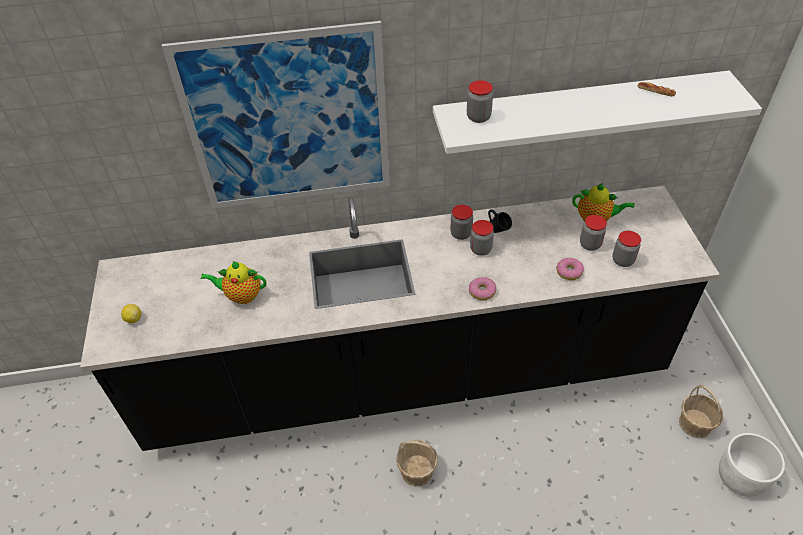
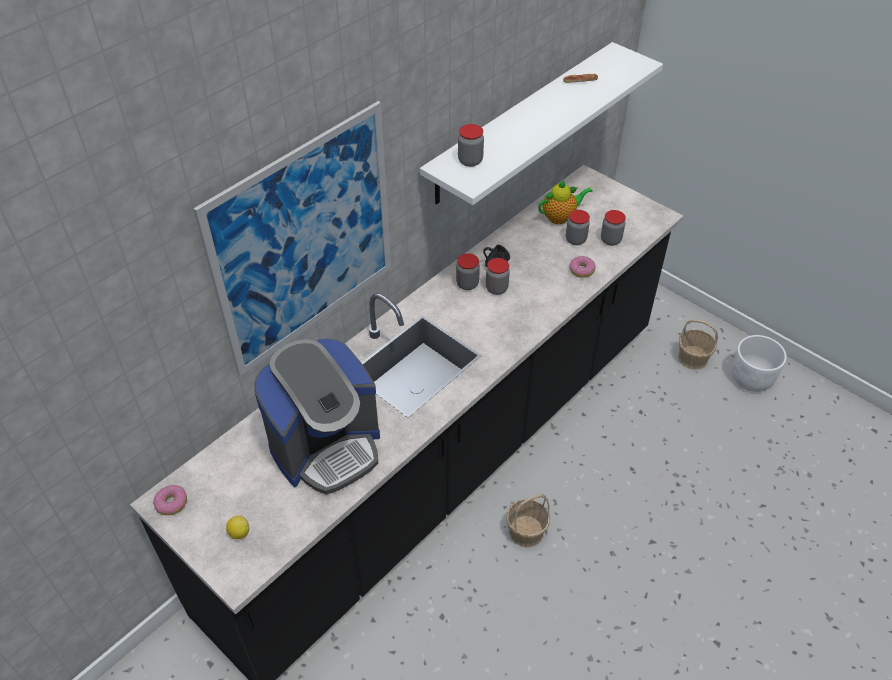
camera: 40 degrees left, 0 degrees up
(241, 295) = (326, 447): teapot -> coffee machine
(482, 291) = (532, 322): donut -> donut (171, 503)

